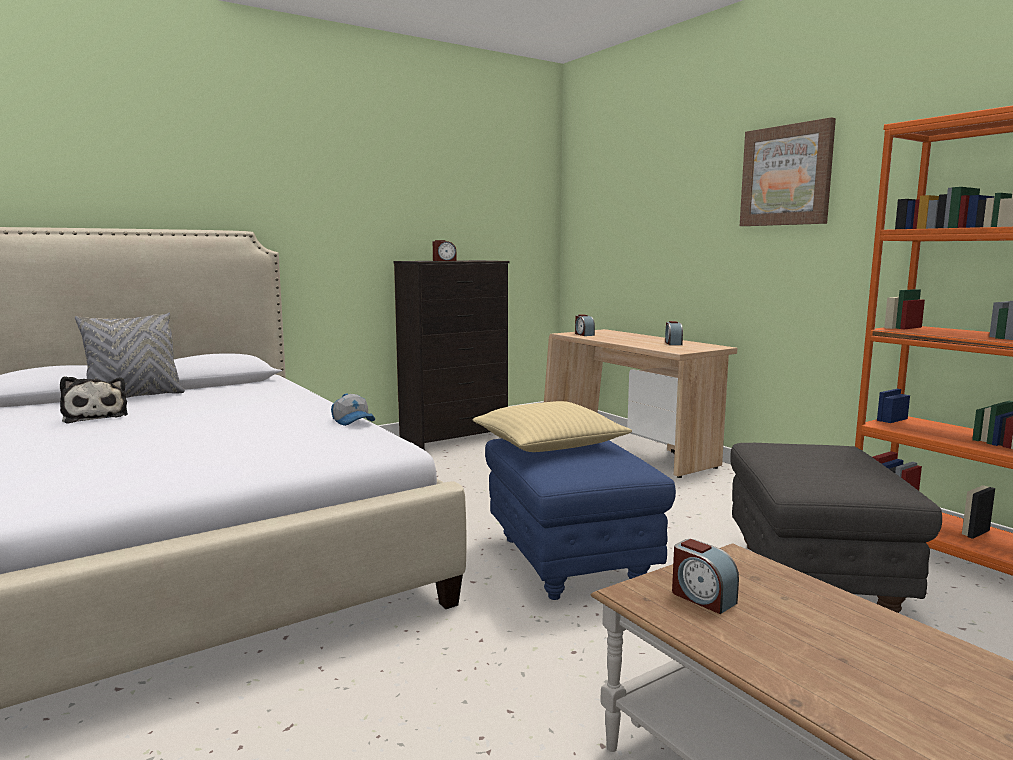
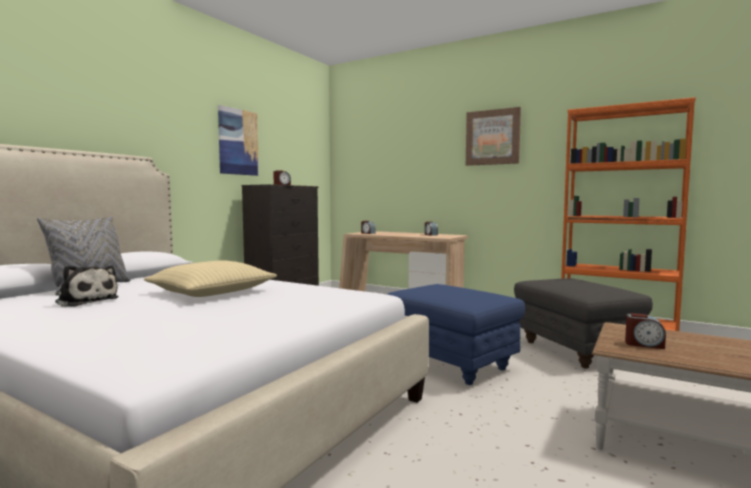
camera: 25 degrees left, 5 degrees down
(354, 421) = (312, 285): cap -> none
(392, 200) = (238, 142): none -> picture
(548, 443) = (431, 290): beige pillow -> beige pillow (211, 292)

